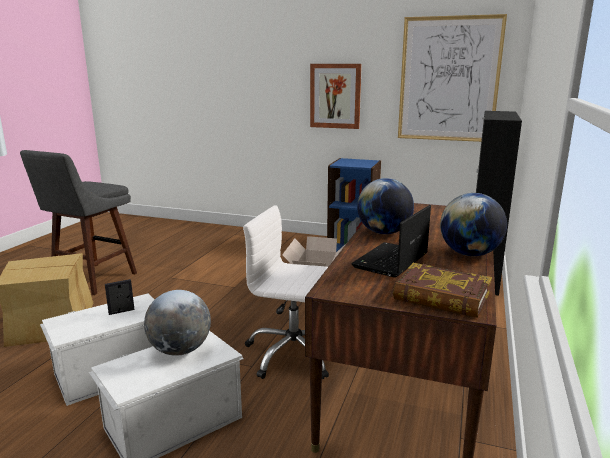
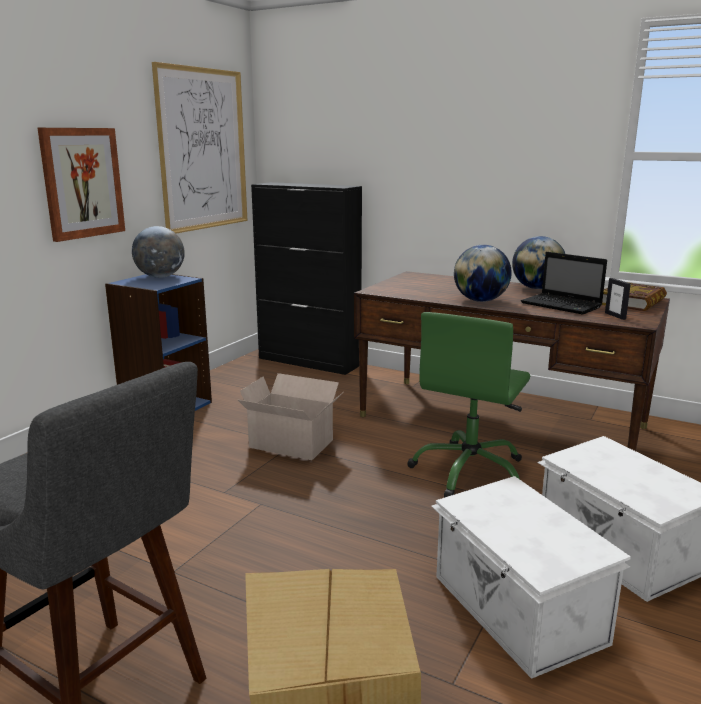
camera: 80 degrees left, 0 degrees up
(121, 311) = (509, 513): picture frame -> picture frame (615, 316)
(180, 350) = (605, 467): globe -> globe (160, 277)
(293, 354) = (470, 472): white office chair -> green office chair

